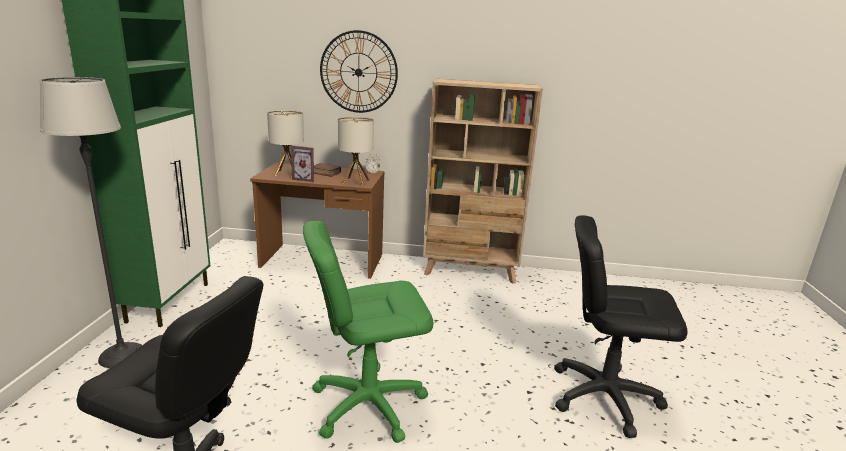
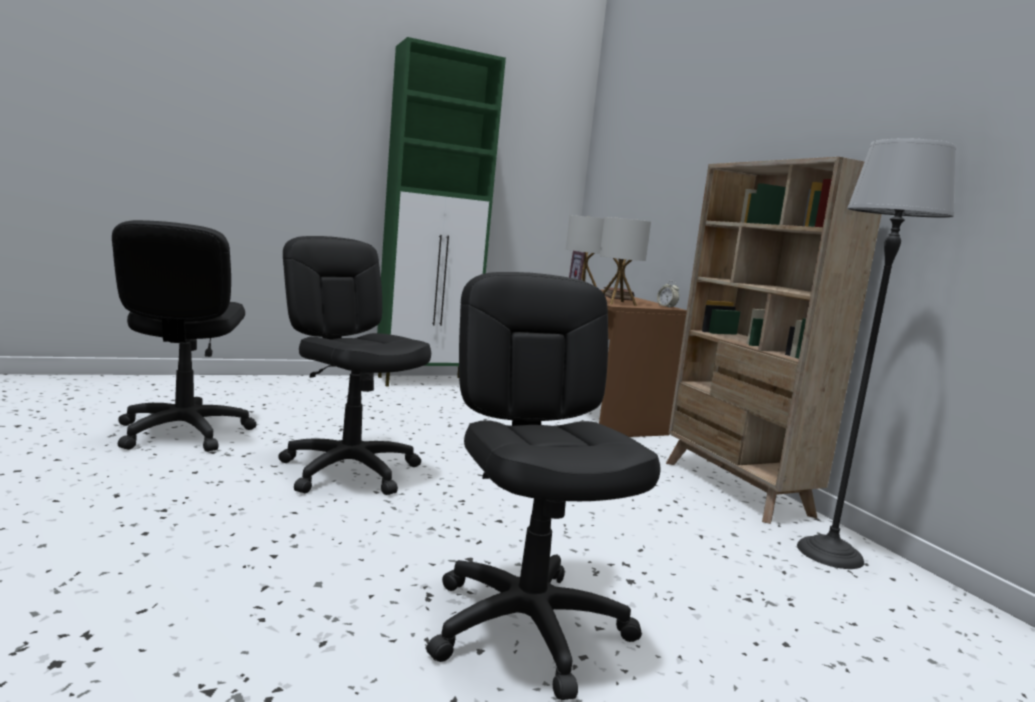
camera: 60 degrees right, 10 degrees down
(122, 355) = (335, 384): floor lamp -> floor lamp (829, 553)
(358, 72) = (687, 174): wall clock -> none
(368, 404) = (350, 470): green office chair -> black office chair

